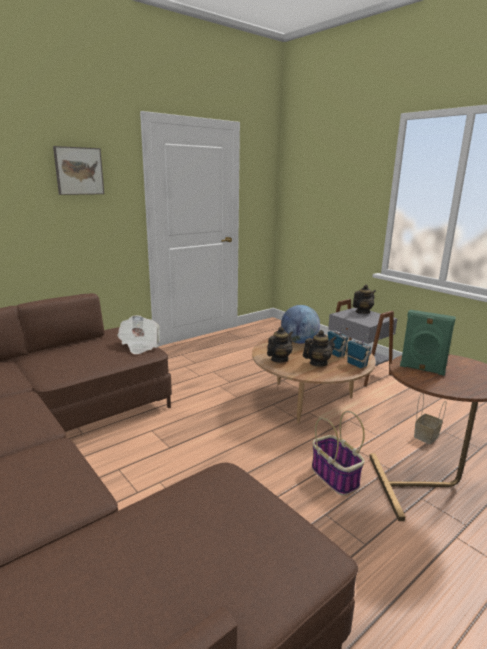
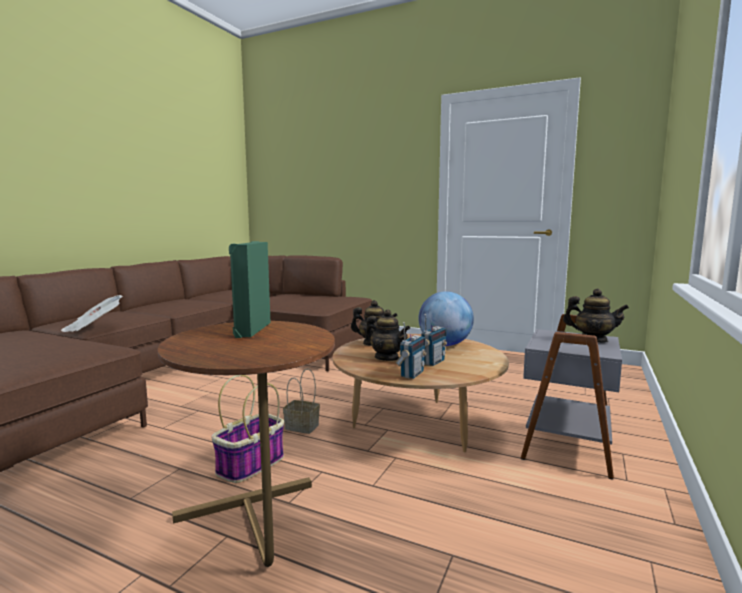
camera: 65 degrees right, 10 degrees down
(78, 171) = (379, 159): picture -> none
(139, 345) = (328, 304): newspaper -> newspaper (93, 328)
(426, 435) = (414, 533): basket -> basket (303, 426)

